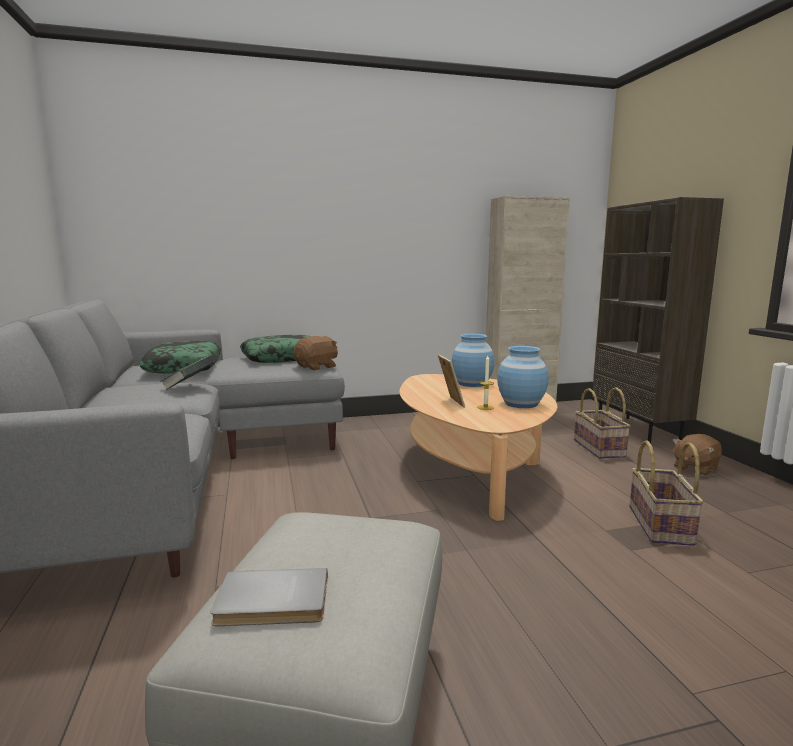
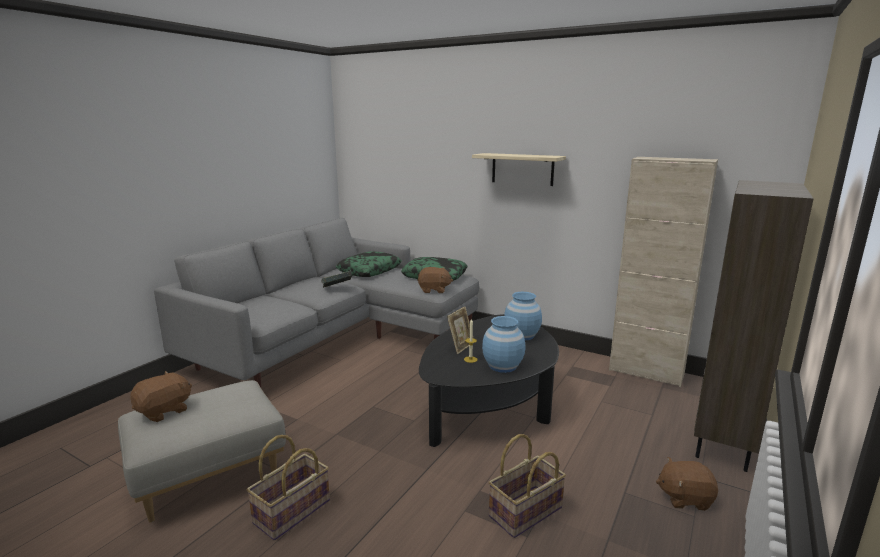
camera: 45 degrees right, 5 degrees up
(272, 603) = (164, 411): grey book -> brown plush toy
(372, 216) = (522, 169): none -> shelf
(470, 469) = (489, 405): beige coffee table -> black coffee table
(600, 448) = (633, 437): basket -> basket (292, 512)

